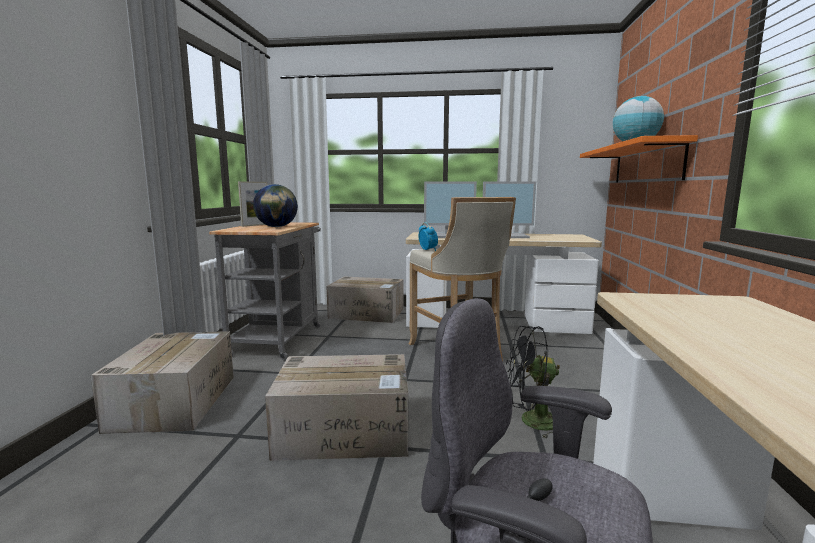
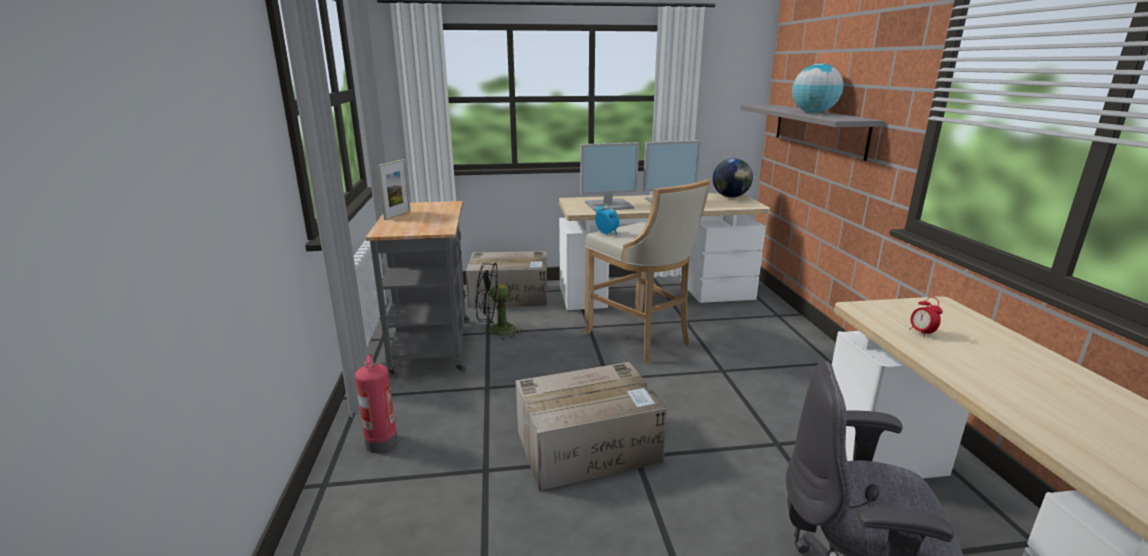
camera: 15 degrees left, 10 degrees up
(175, 401) = (381, 442): cardboard box -> fire extinguisher
(277, 227) = (432, 218): globe -> globe (730, 197)
(531, 422) = (748, 409): black fan -> black fan (495, 331)
(646, 164) = (818, 129): orange shelf -> grey shelf
(685, 318) = (921, 333): none -> alarm clock

